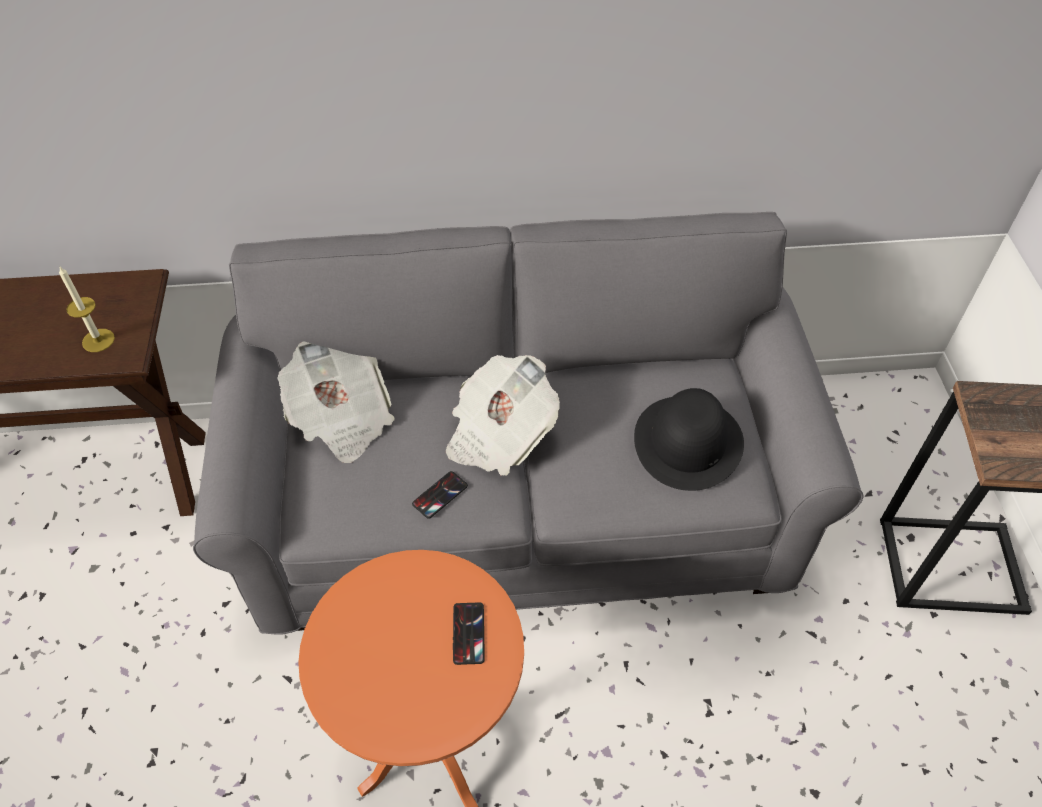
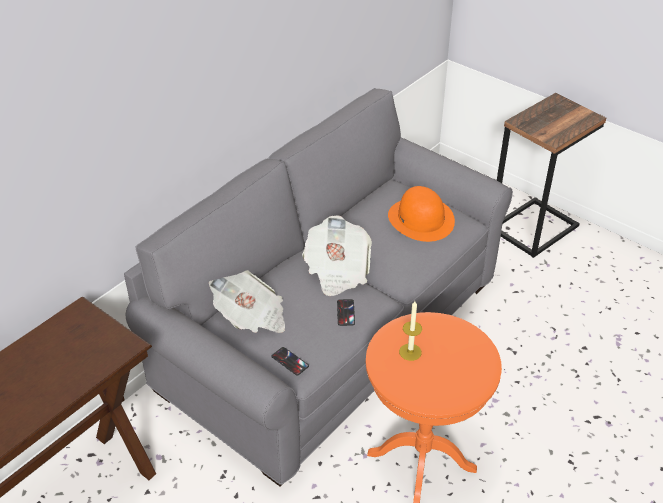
camera: 45 degrees left, 10 degrees down
(98, 340) = (98, 350): candle -> candle (410, 352)
(468, 633) = (447, 337): phone -> phone (290, 361)
(688, 442) = (421, 219): black hat -> orange hat

